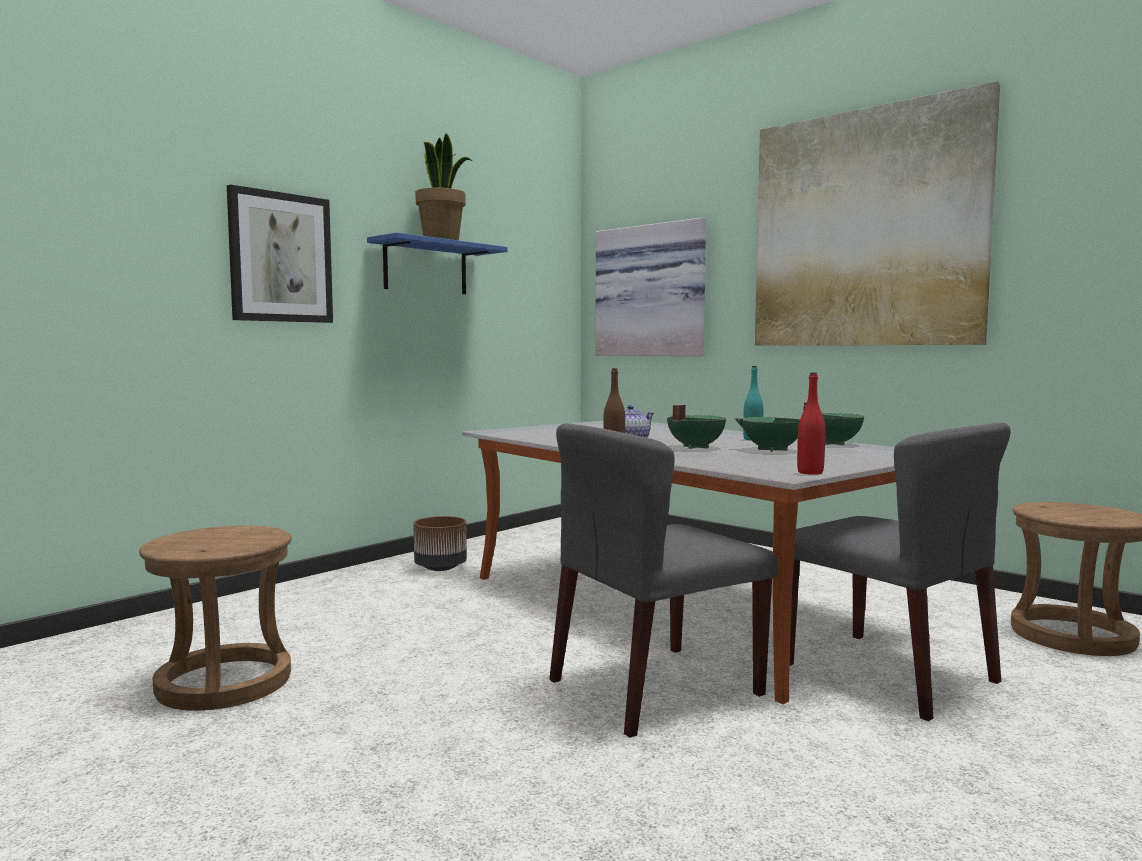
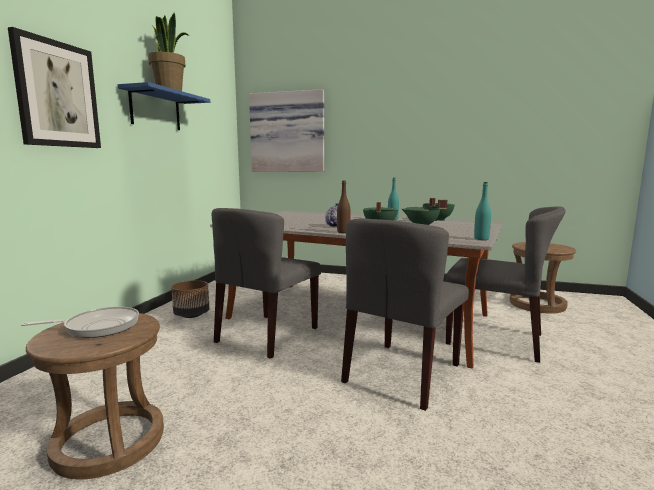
camera: 25 degrees left, 5 degrees up
(224, 536) = (98, 327): none -> frying pan
(514, 607) = (267, 335): none -> grey chair
(810, 472) = (481, 239): red bottle -> turquoise bottle
(866, 229) = (419, 102): picture -> none

